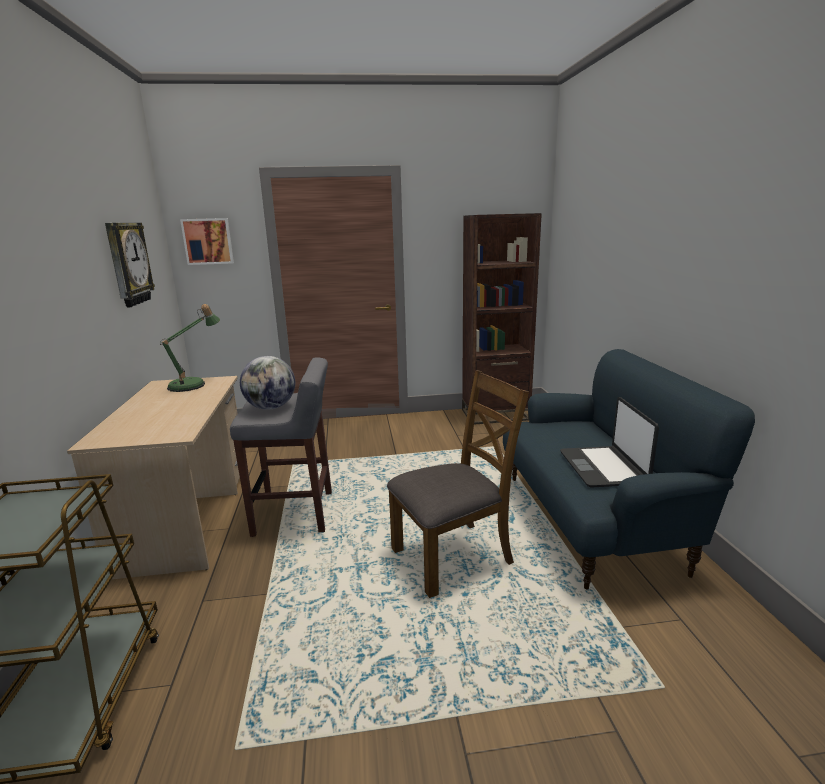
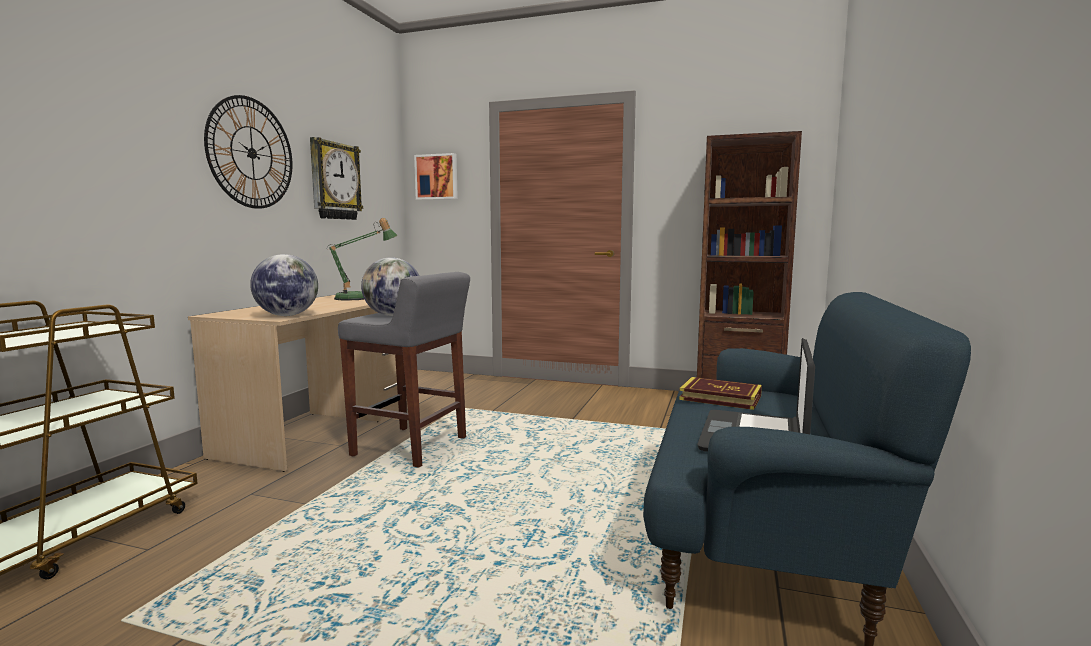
camera: 25 degrees right, 10 degrees down
(70, 256) = (251, 153): none -> wall clock
(179, 429) = (287, 315): none -> globe
(453, 556) = (528, 524): brown chair -> none
(548, 434) = (720, 398): none -> book

